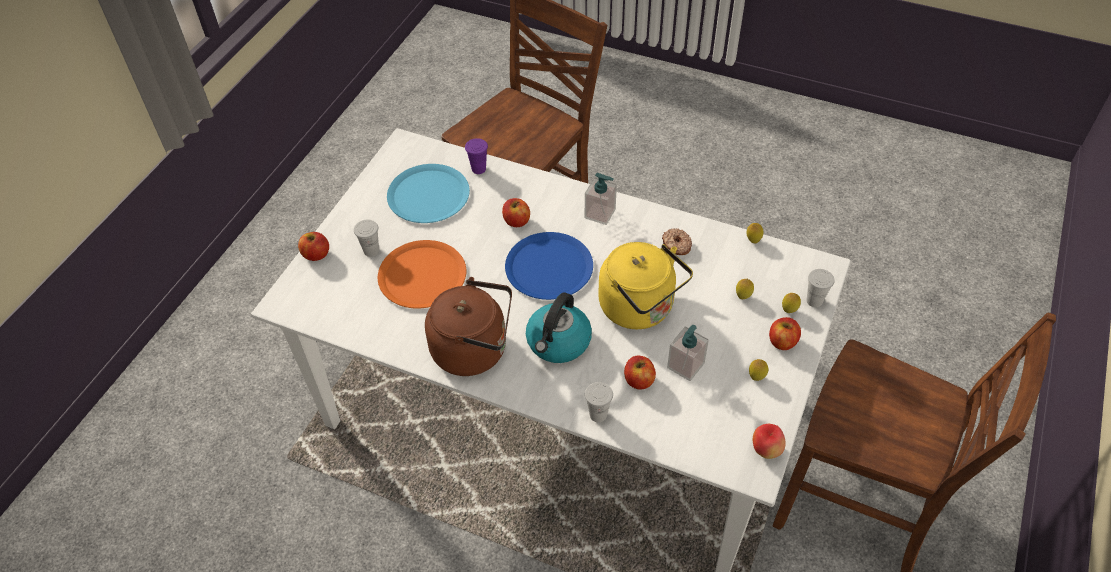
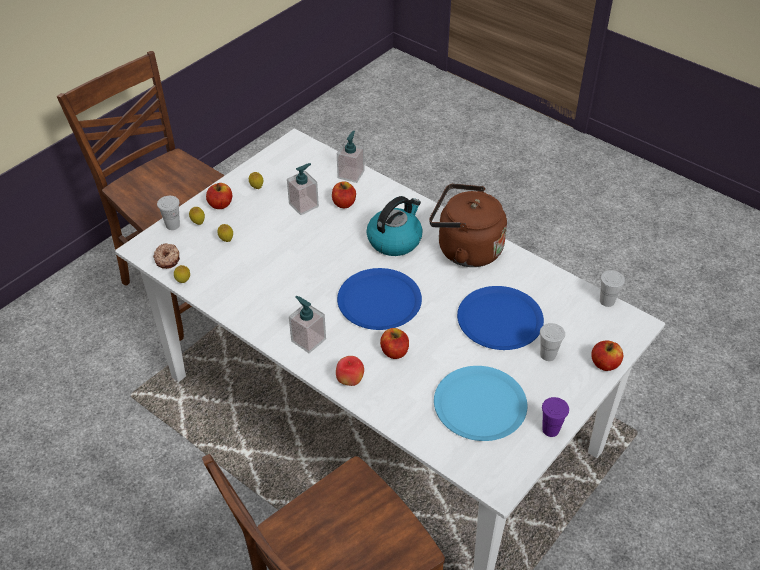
camera: 165 degrees left, 5 degrees down
(422, 275) = (500, 319): orange plate -> blue plate
(478, 169) = (416, 424): purple cup -> purple cup (550, 430)
(598, 414) = (384, 190): white cup -> white cup (607, 301)
(640, 308) = (316, 250): yellow kettle -> none
(651, 431) = (351, 174): none -> soap dispenser
(676, 245) = (254, 293): donut -> donut (168, 259)
(766, 450) = (280, 150): apple -> apple (350, 381)

